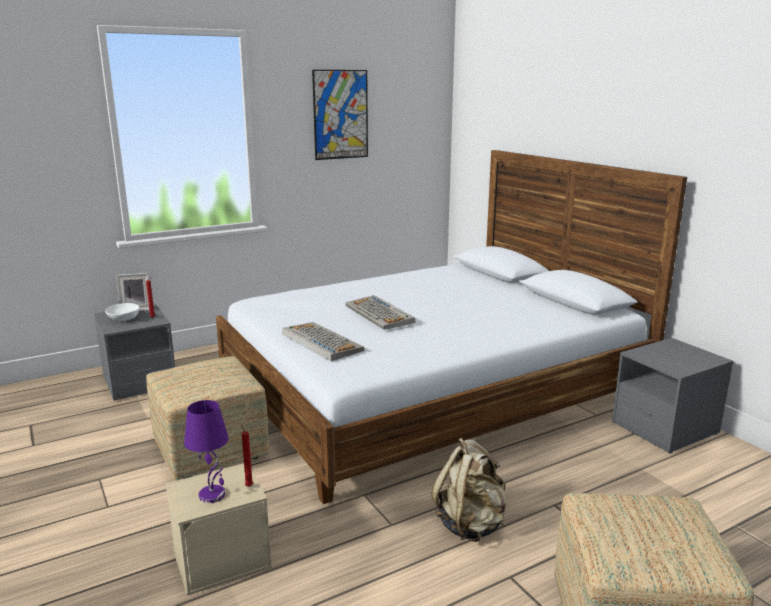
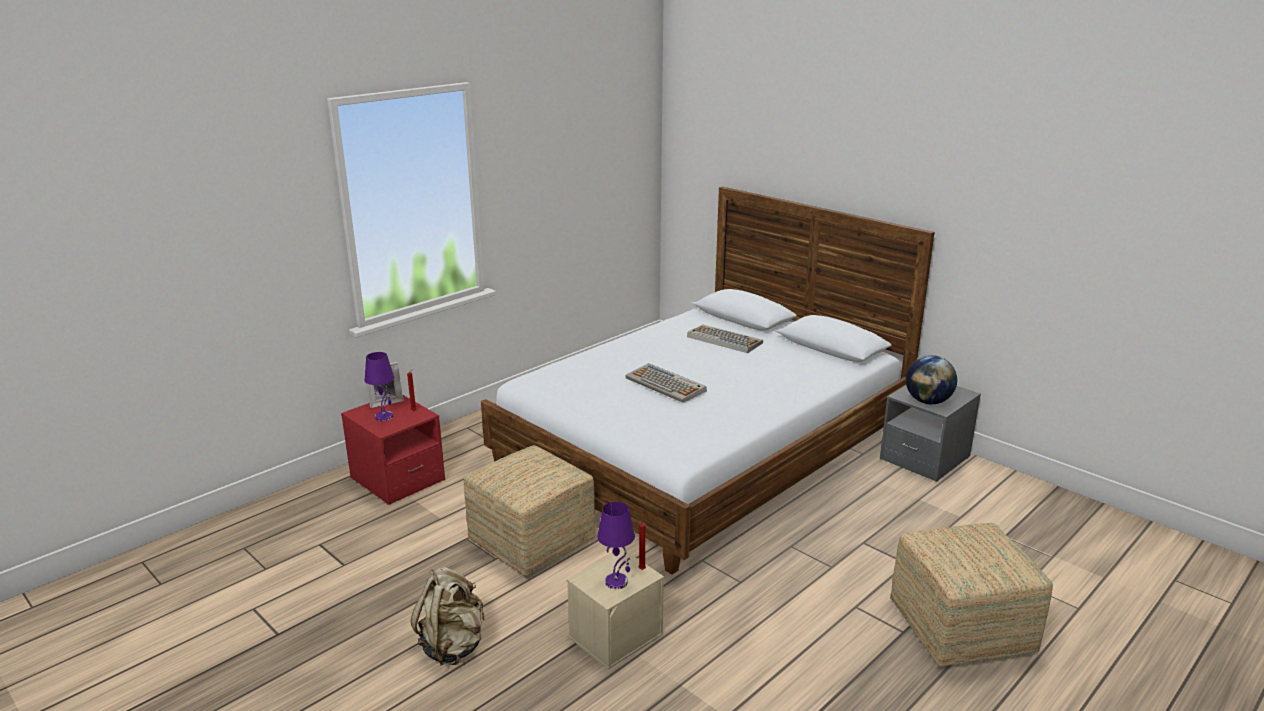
camera: 15 degrees left, 5 degrees up
(124, 319) = (384, 416): white bowl -> purple table lamp
(139, 381) = (397, 479): grey nightstand -> red nightstand
(321, 342) = (634, 424): keyboard -> keyboard (723, 339)
(340, 115) = (559, 158): picture -> none
(471, 524) = (805, 570): beige backpack -> beige backpack (453, 646)
(665, 361) = (928, 401): none -> globe

